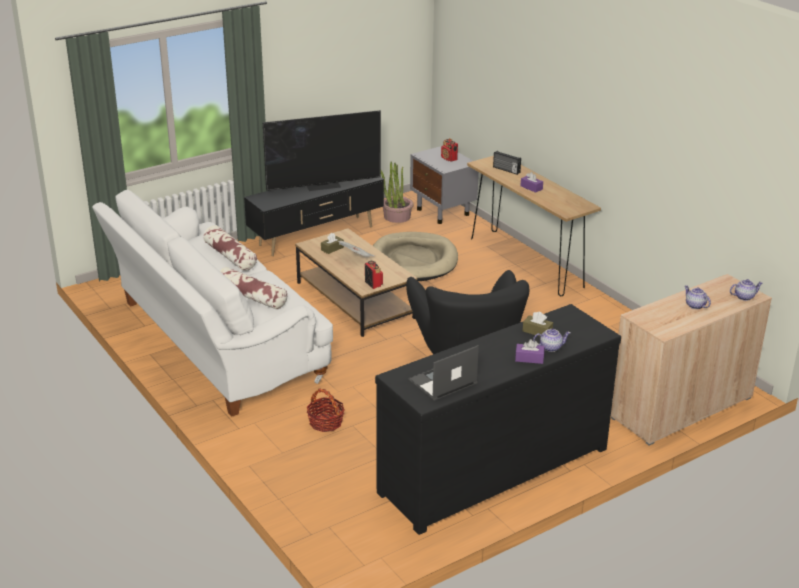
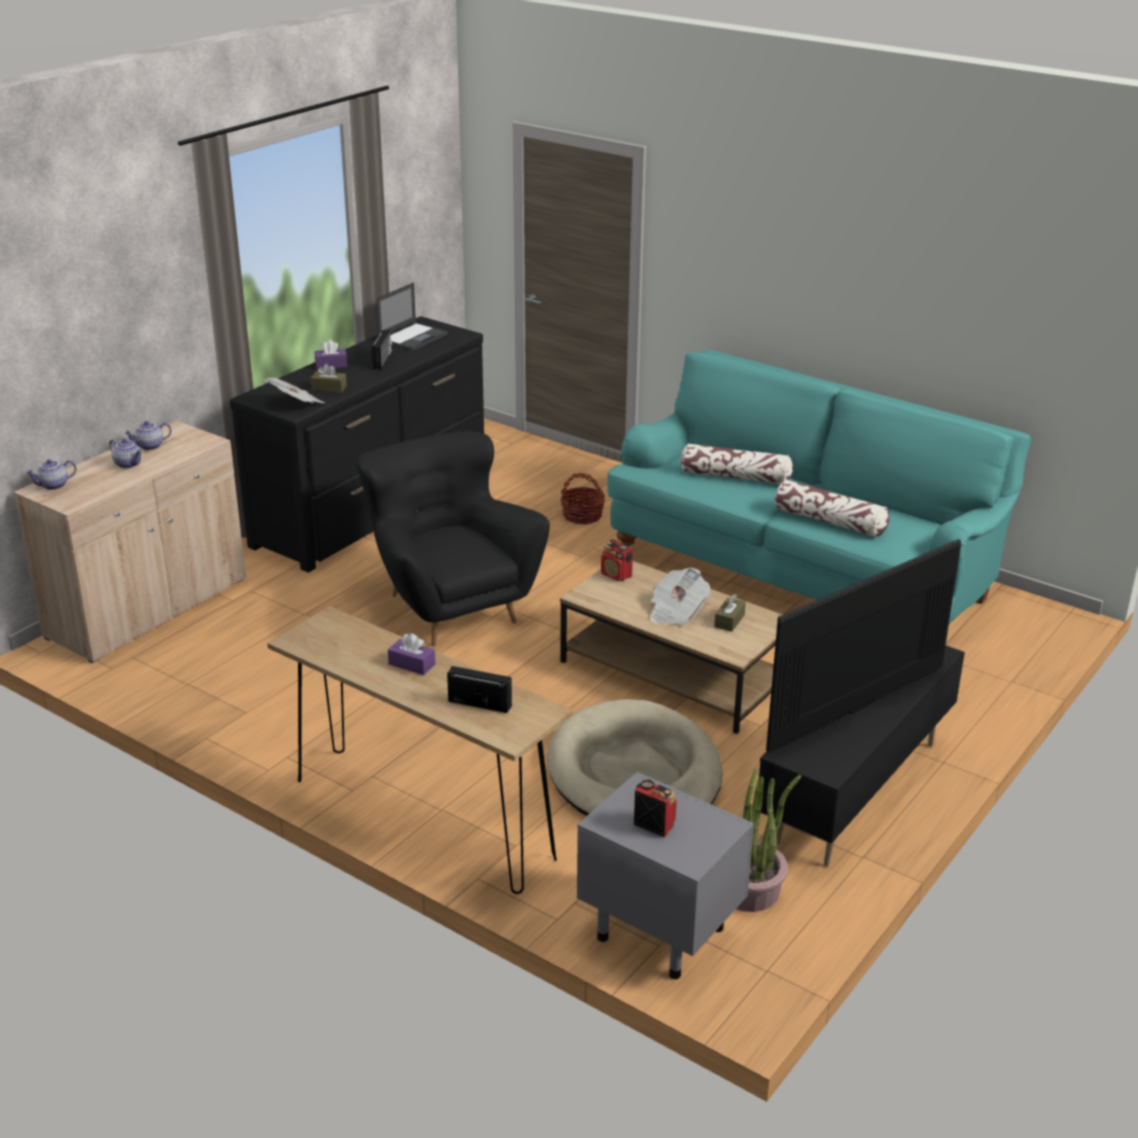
camera: 160 degrees right, 0 degrees up
(215, 343) = (801, 572): white sofa -> turquoise sofa
(482, 355) = (383, 361): none -> radio
(550, 347) = (310, 377): teapot -> teapot (150, 446)
(567, 318) = (296, 405): none -> newspaper

